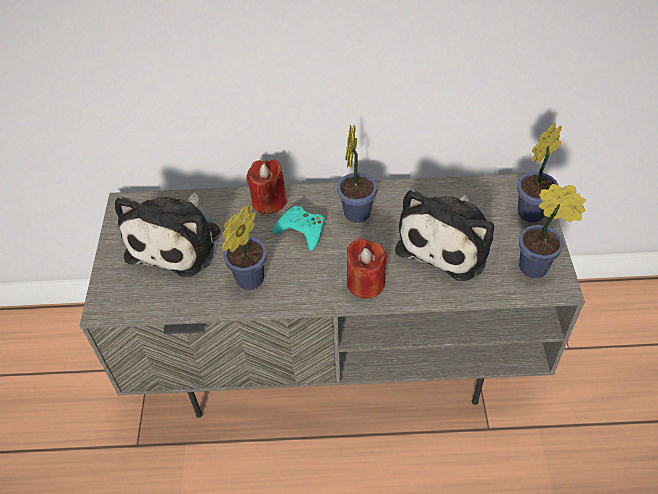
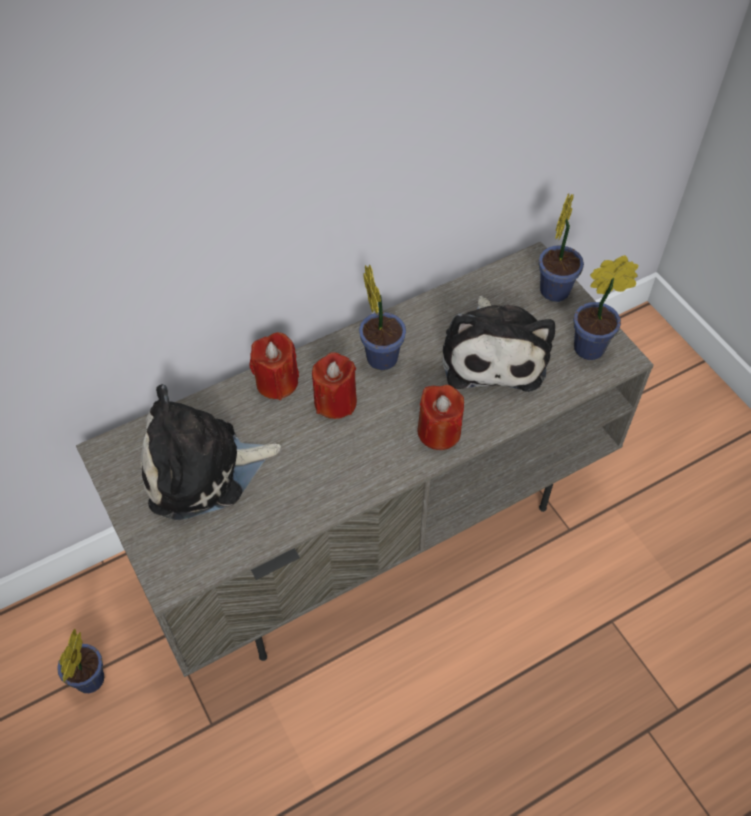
camera: 30 degrees left, 5 degrees up
(177, 241) = (202, 469): plush toy -> plush toy turned 90 degrees clockwise
(247, 281) = (313, 482): potted plant -> potted plant (88, 683)
(301, 231) = (335, 401): turquoise game controller -> red candle

